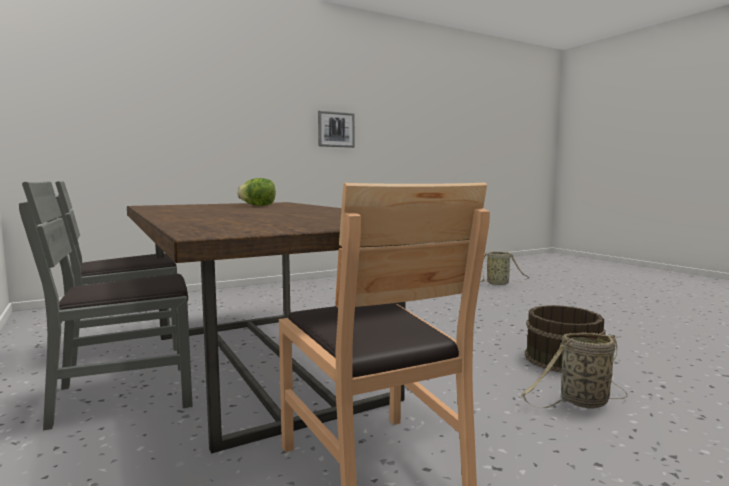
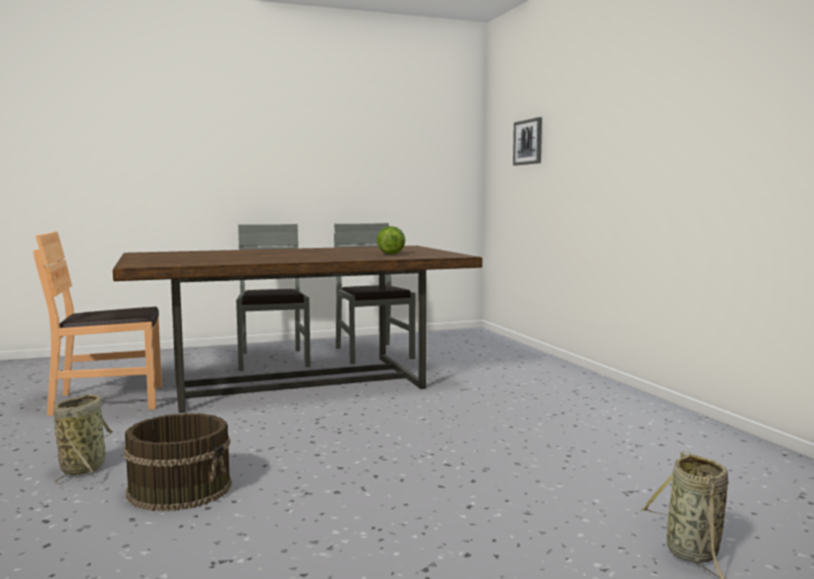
camera: 100 degrees right, 0 degrees up
(336, 129) = (719, 136): picture -> picture (528, 142)

